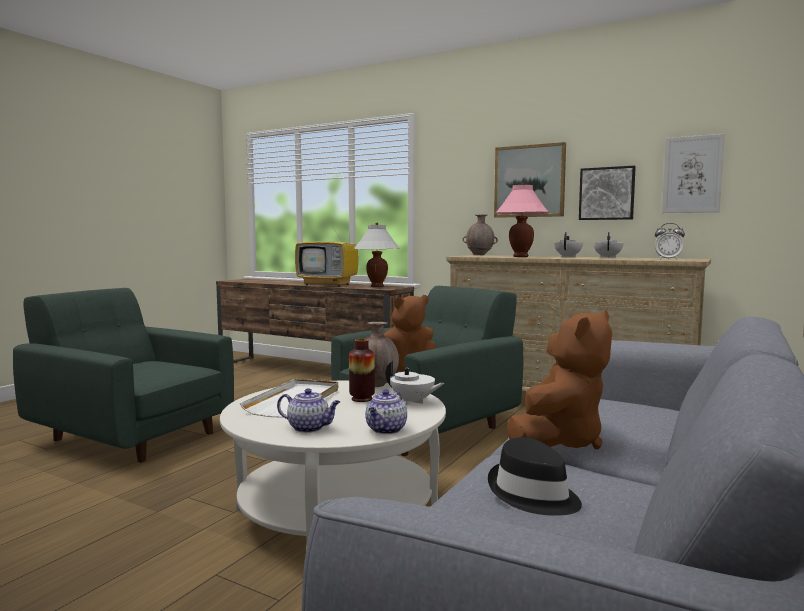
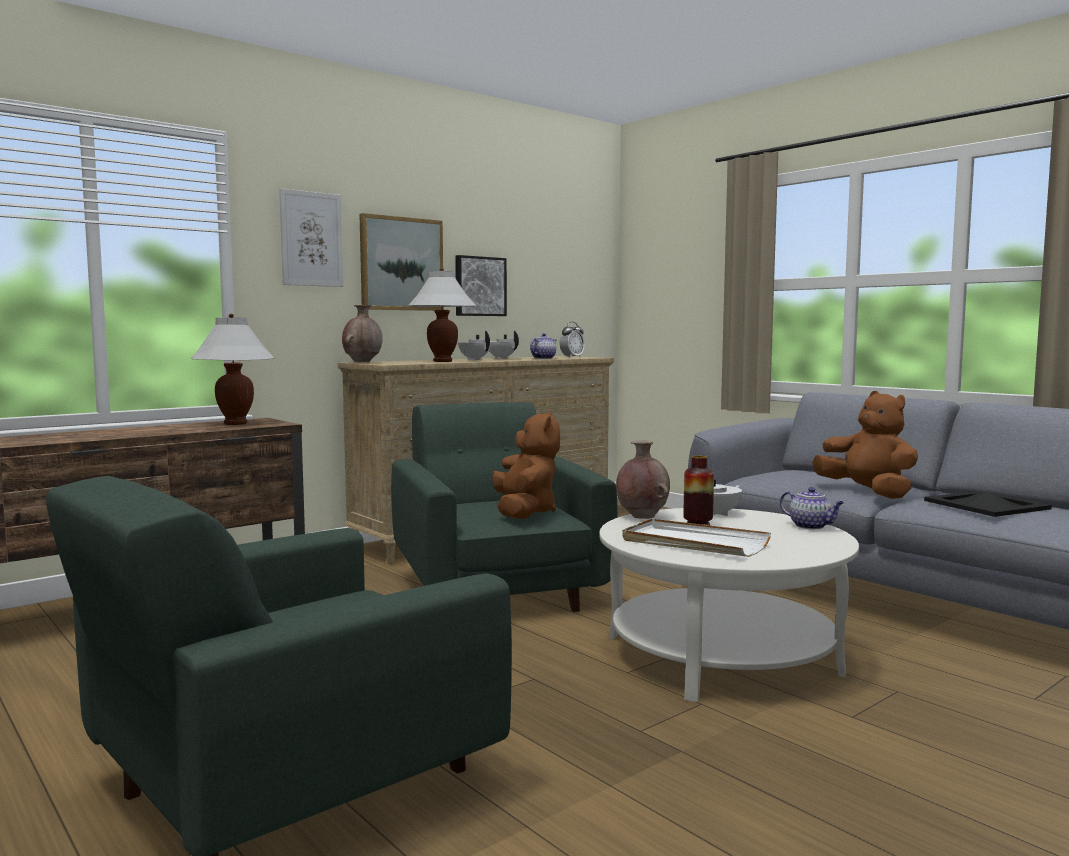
camera: 70 degrees left, 0 degrees up
(309, 428) = (801, 544): teapot -> teapot (543, 358)
(329, 284) = (137, 432): television -> none
(520, 256) = (442, 361): pink table lamp -> white table lamp
(533, 494) = (987, 505): black hat -> black tray
(692, 174) = (544, 273): picture -> picture (311, 239)

